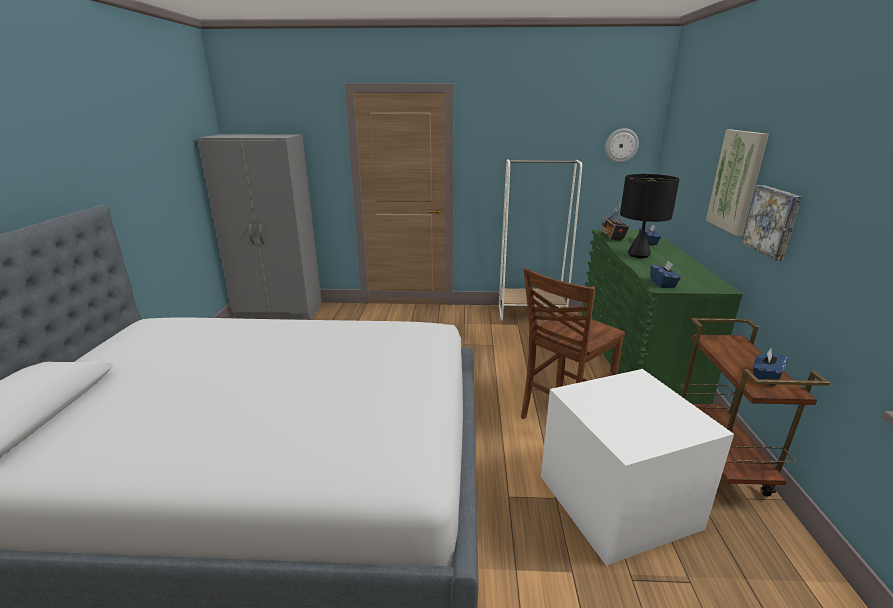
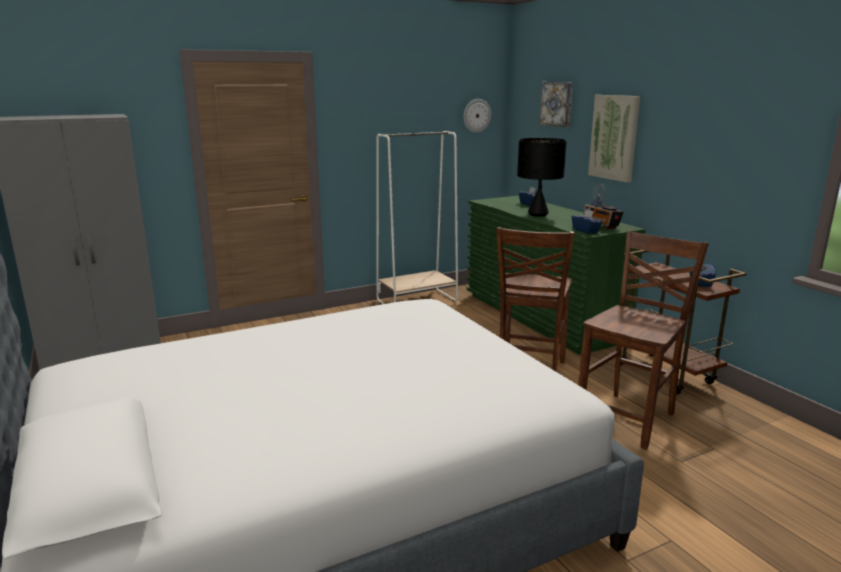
camera: 30 degrees left, 5 degrees down
(612, 237) = (496, 204): radio -> radio (601, 226)
(620, 502) = (628, 418): white storage box -> brown chair
(773, 221) = (661, 165): picture -> picture (557, 104)

